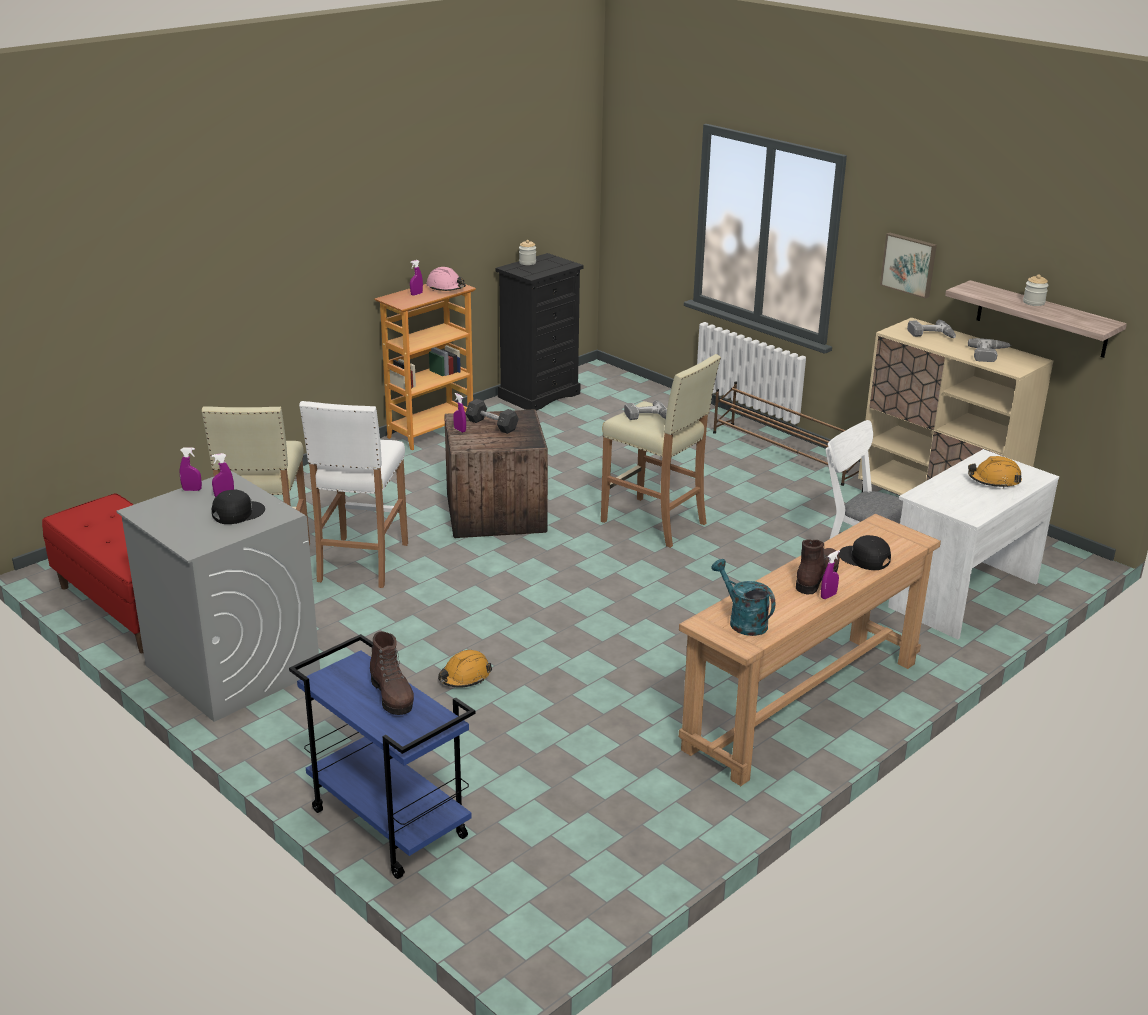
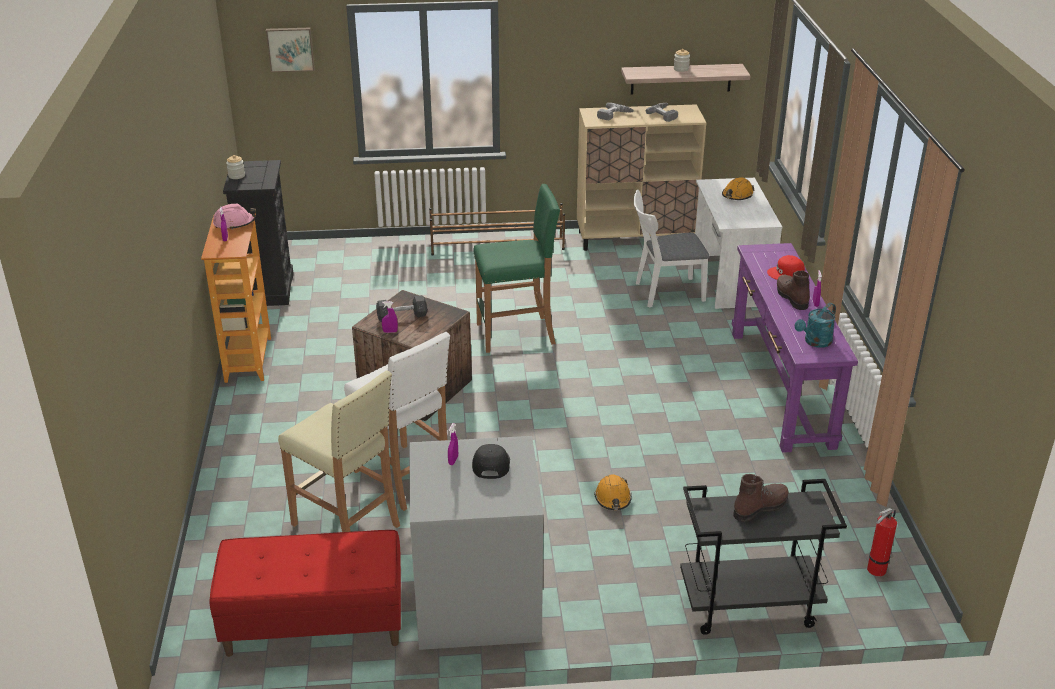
camera: 50 degrees left, 5 degrees up
(192, 490) = (421, 472): purple spray bottle -> none
(387, 823) = (748, 606): blue cart -> black cart
(392, 696) = (760, 507): brown boot -> brown boot turned 45 degrees counterclockwise
(546, 893) = (875, 570): none -> fire extinguisher
(648, 417) = (507, 254): power drill -> none
(654, 523) = (517, 334): beige stool -> green stool
(742, 621) = (815, 342): turquoise watering can -> turquoise watering can turned 45 degrees counterclockwise
(803, 704) = (780, 387): brown console table -> purple console table
(864, 558) = (786, 273): black cap -> red cap
(909, 264) = (568, 70): picture -> picture (290, 49)

